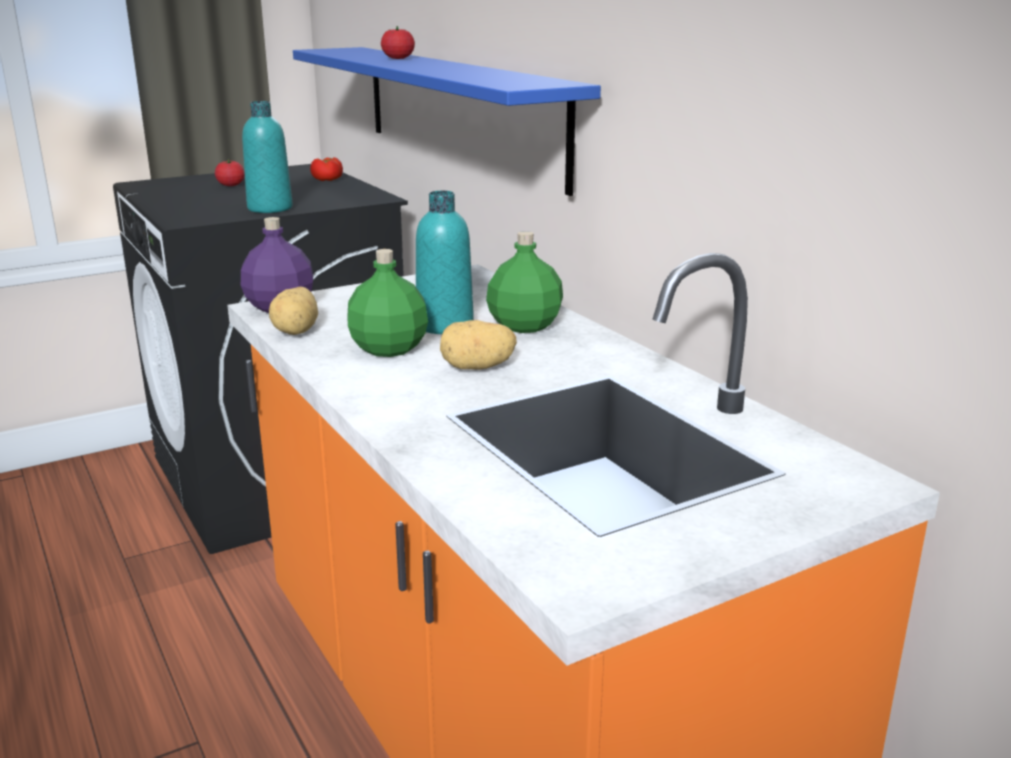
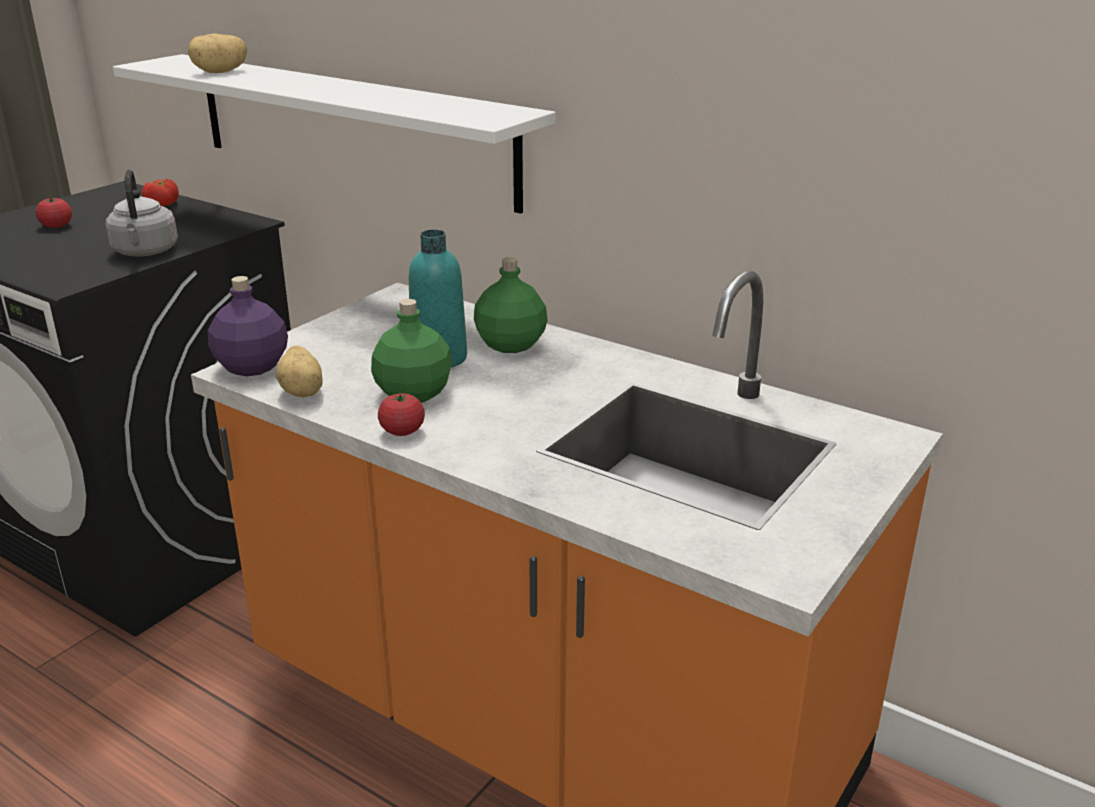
camera: 25 degrees left, 5 degrees up
(270, 208) = (145, 252): turquoise bottle -> grey kettle
(398, 58) = (272, 76): tomato -> tomato (402, 431)
(458, 111) = (350, 128): blue shelf -> white shelf
(477, 368) = (514, 397): potato -> potato (220, 72)

